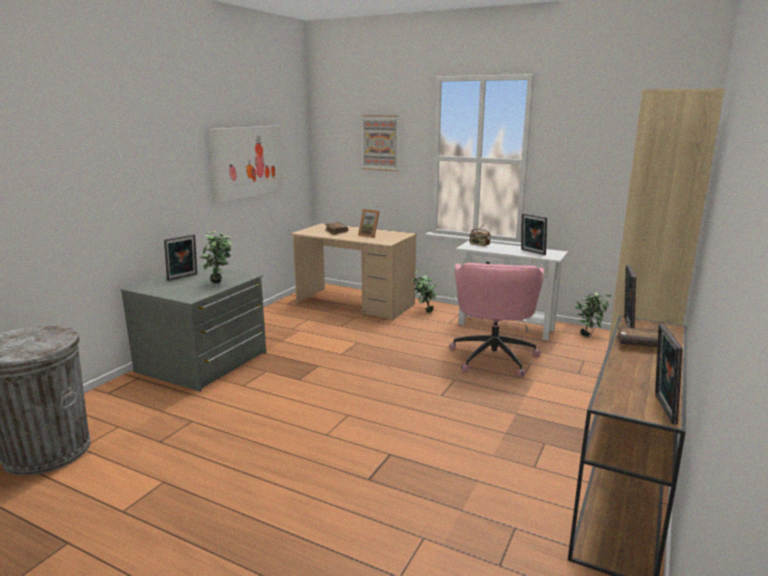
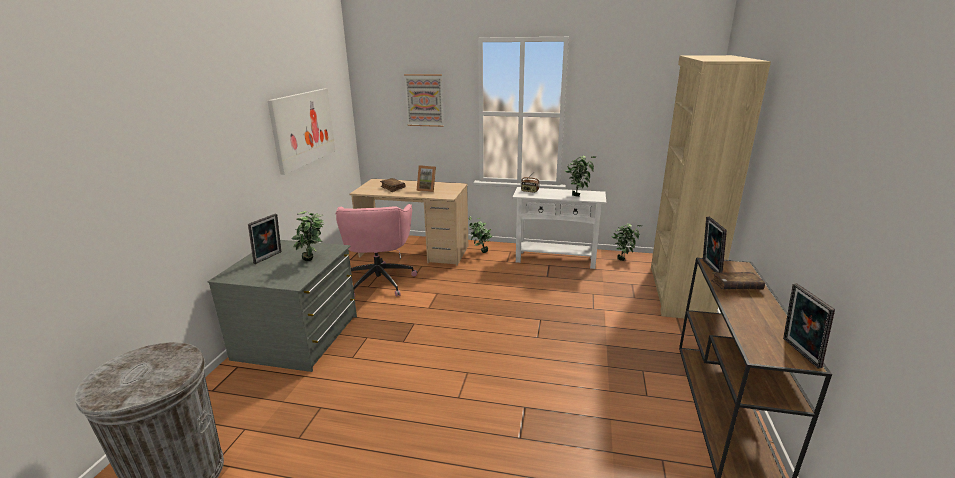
camera: 15 degrees left, 5 degrees up
(493, 356) = (560, 291): pink office chair -> pink office chair (379, 280)
(532, 252) = (578, 195): picture frame -> potted plant

